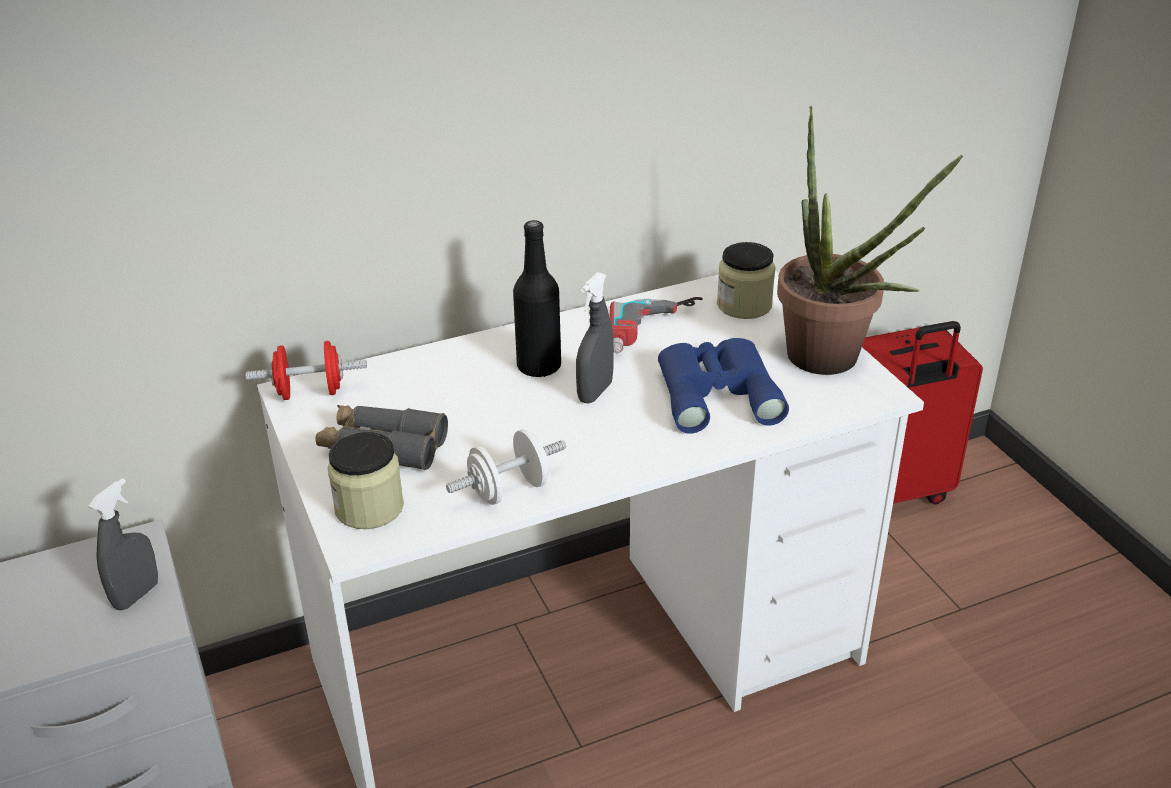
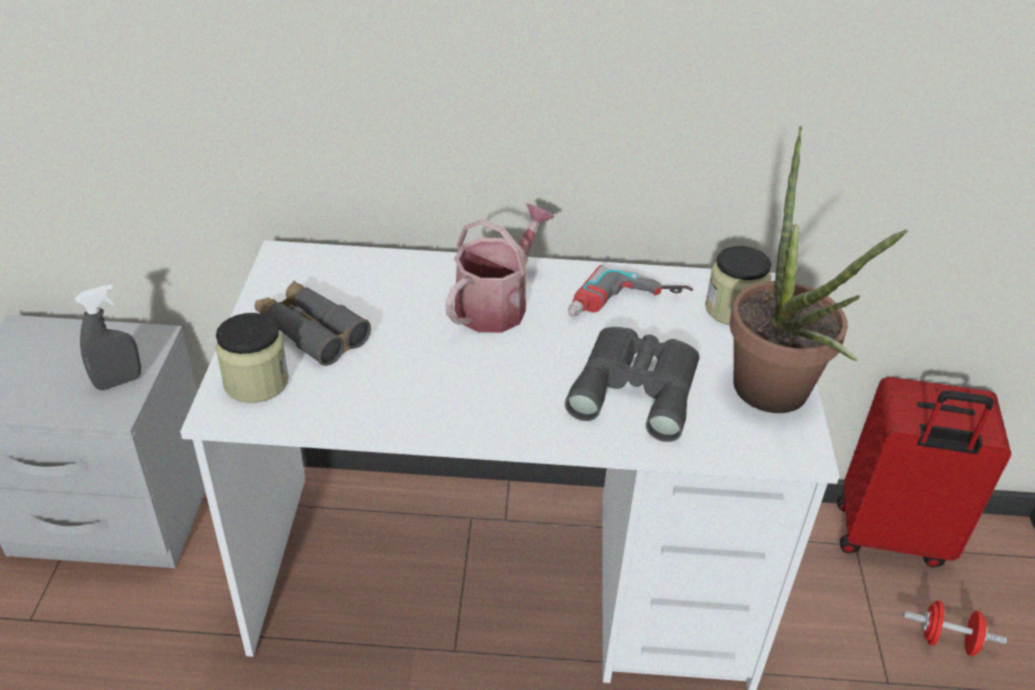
camera: 25 degrees right, 5 degrees up
(310, 392) = (296, 261): red dumbbell -> red dumbbell (947, 641)
(509, 490) = (378, 411): white dumbbell -> none
(539, 367) = (497, 304): black bottle -> watering can
(595, 392) = (525, 347): grey spray bottle -> none
(717, 391) = (637, 387): blue binoculars -> grey binoculars

